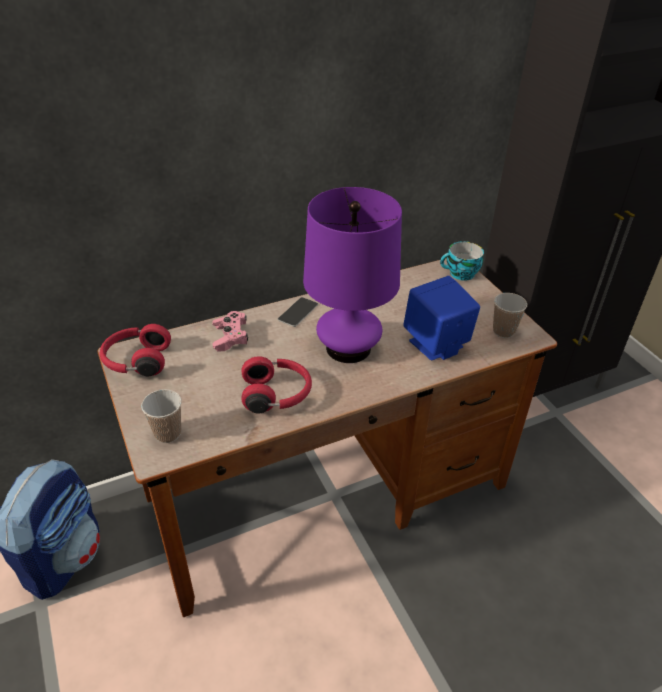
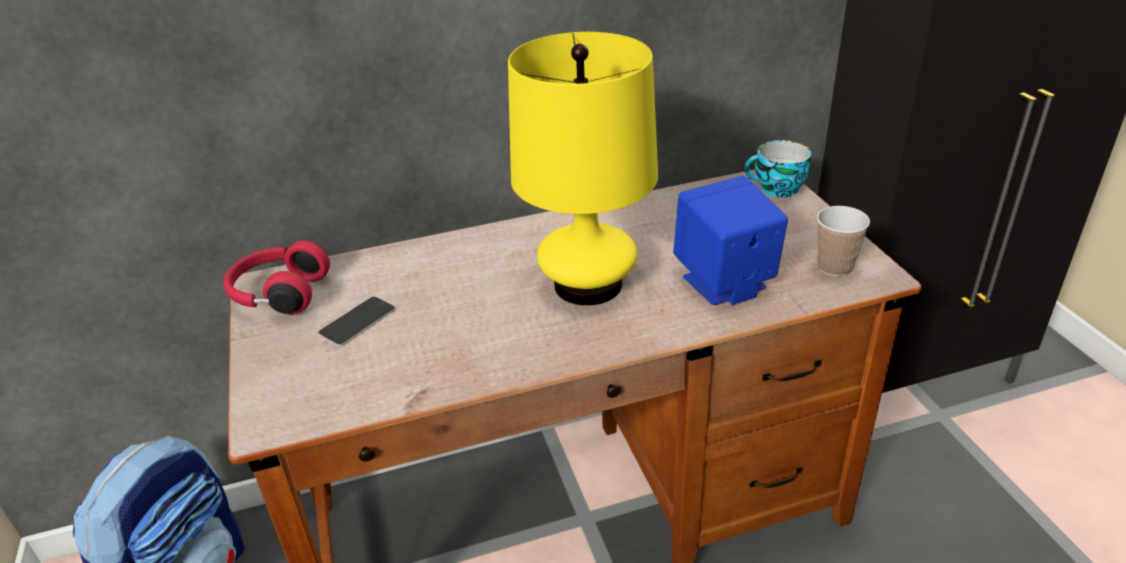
camera: 10 degrees right, 5 degrees down
(168, 433) = (292, 393): cup -> none
(230, 338) = (419, 267): pink game controller -> none
(277, 395) = (467, 345): red headphones -> none
(298, 312) = (524, 235): phone -> phone (357, 321)
(348, 348) = (588, 285): purple table lamp -> yellow table lamp

